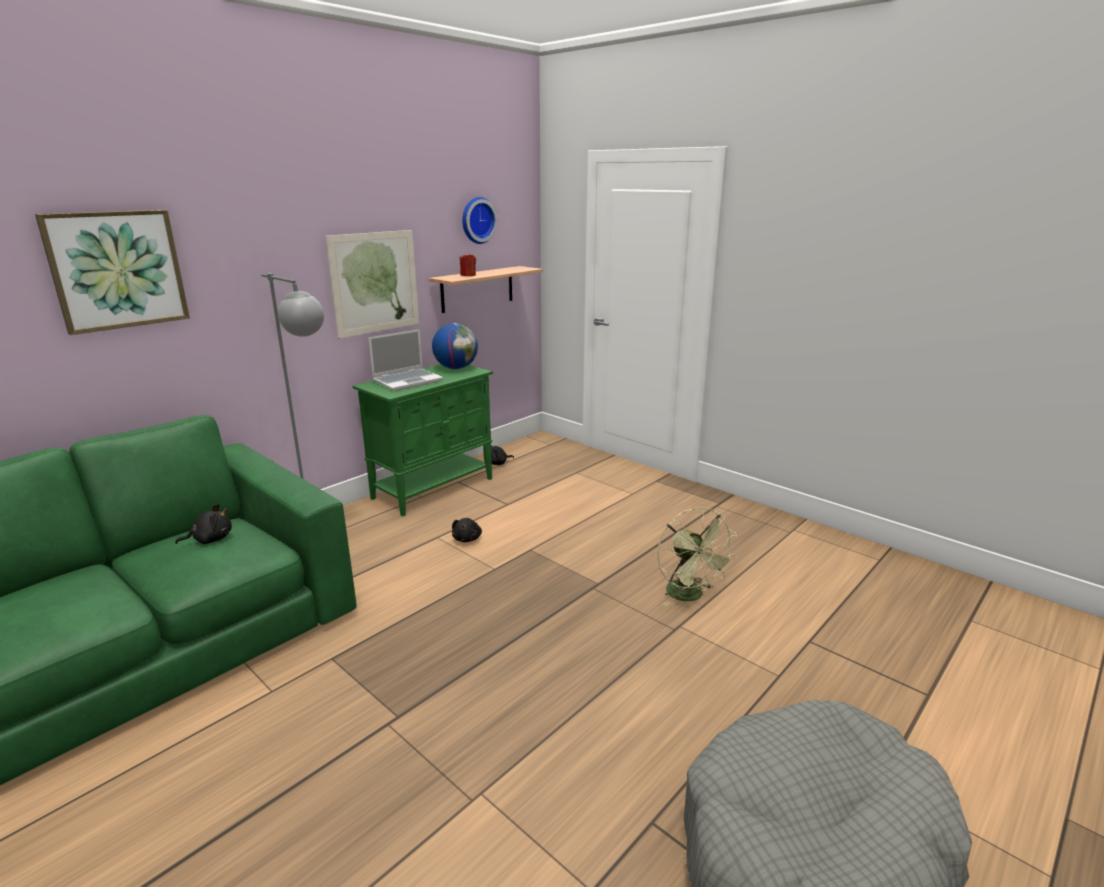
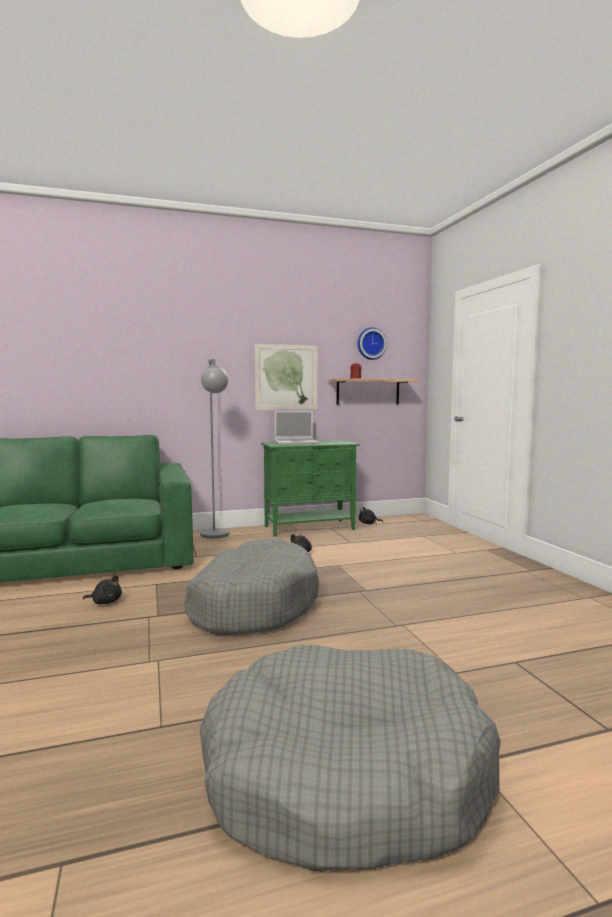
camera: 30 degrees right, 15 degrees down
(117, 270) = (129, 351): picture -> none
(210, 539) = (123, 498): black plush toy -> black plush toy (105, 602)
(456, 368) = (337, 441): globe -> none
(497, 651) = (252, 604): none -> grey dog bed
(690, 596) = (433, 612): green fan -> none

